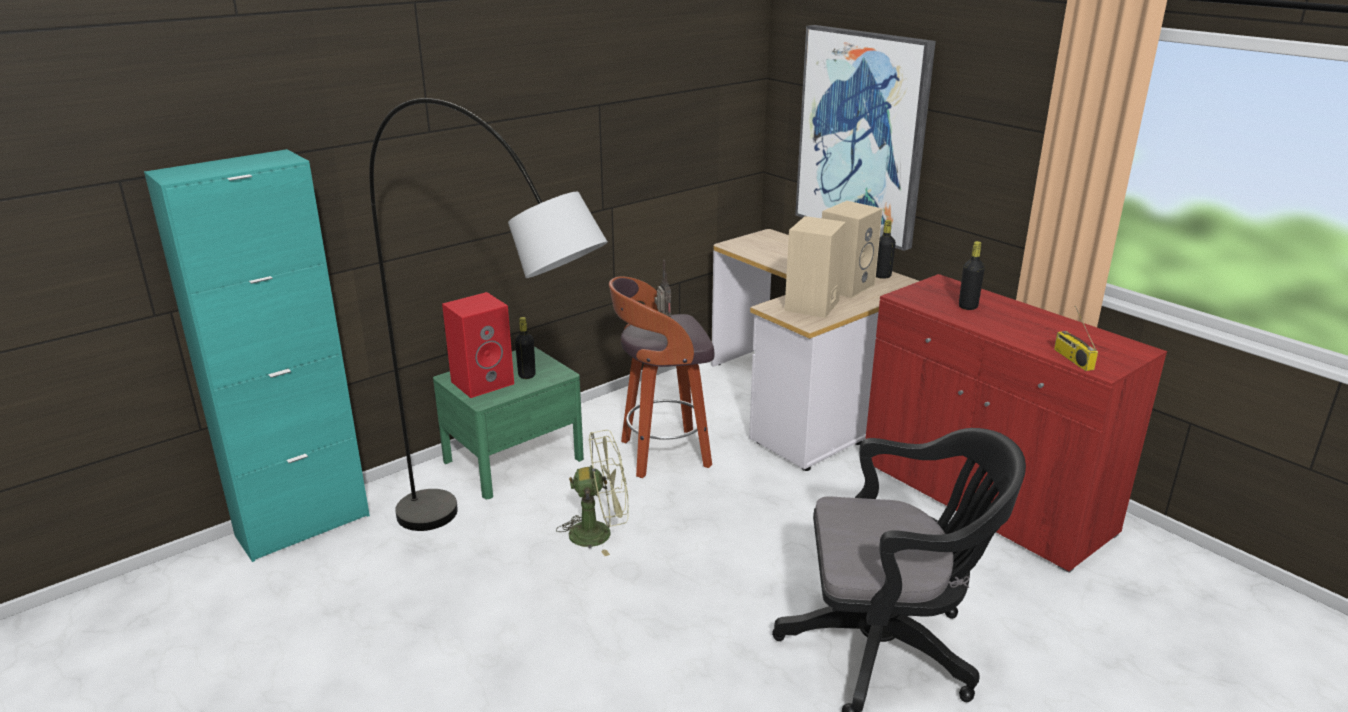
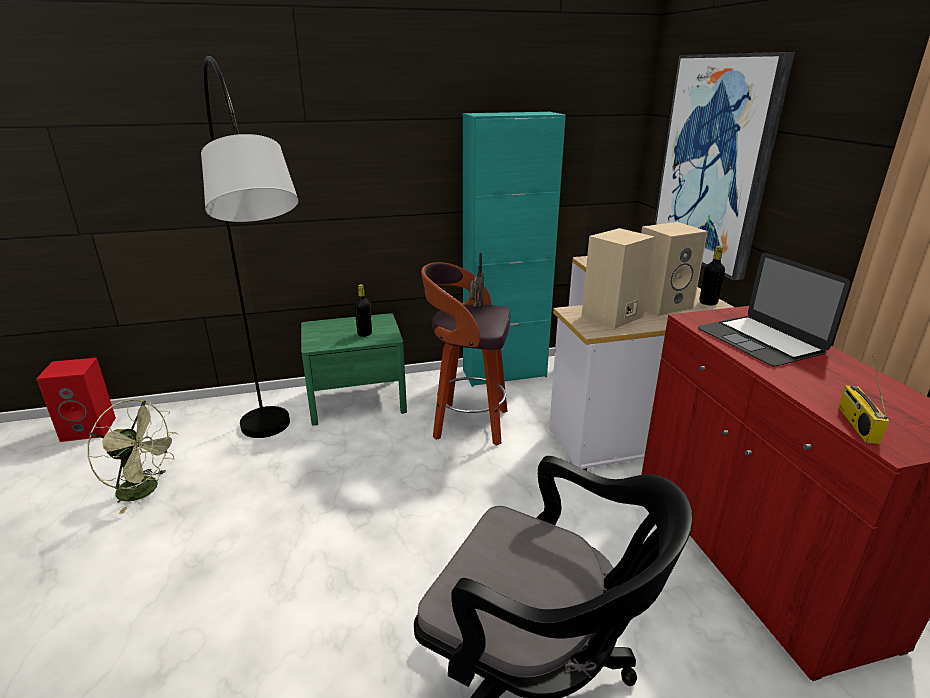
camera: 25 degrees right, 0 degrees up
(303, 525) = (185, 411): turquoise cabinet -> turquoise cabinet (504, 373)
(483, 382) = (330, 332): red speaker -> red speaker (90, 428)
(600, 533) = (367, 476): green fan -> green fan (146, 490)
(968, 306) = (760, 340): black bottle -> laptop

